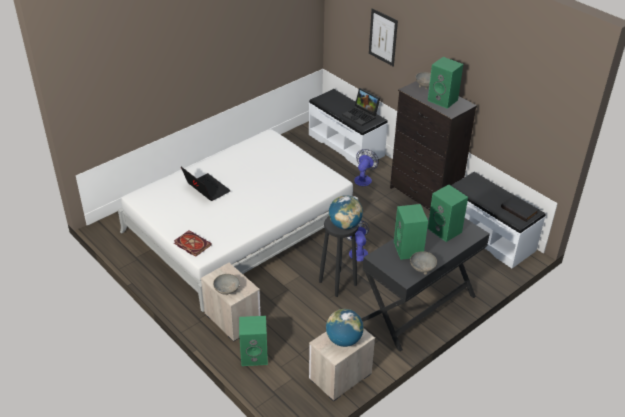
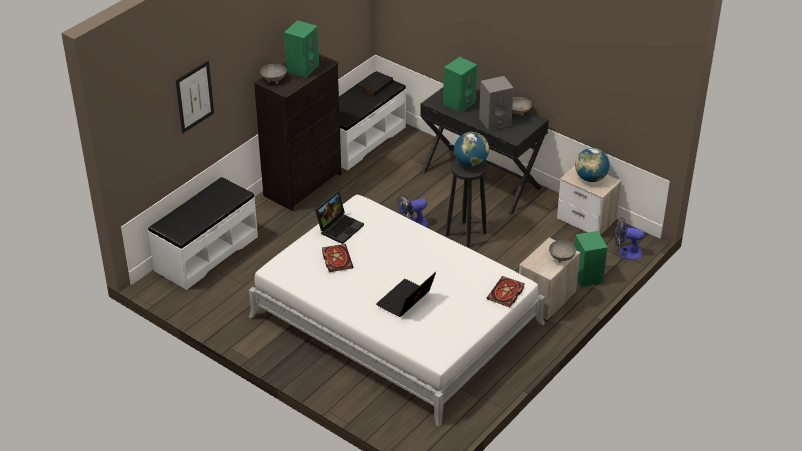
camera: 100 degrees left, 0 degrees up
(270, 162) = (336, 259): none -> book
(361, 116) = (217, 196): laptop -> laptop (339, 227)
(364, 178) = (277, 232): fan -> fan (626, 252)
(409, 249) = (495, 121): green speaker -> grey speaker

